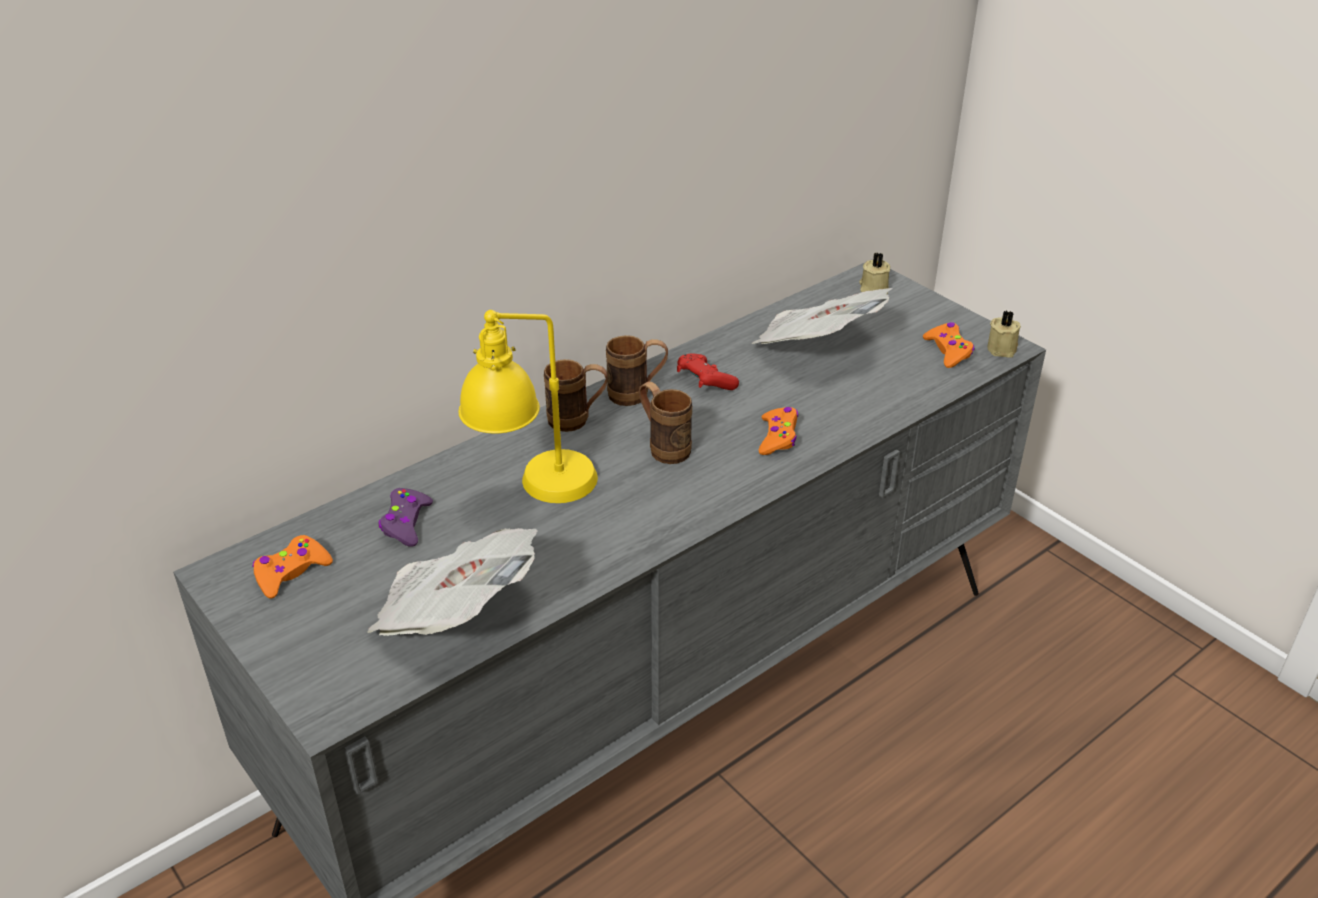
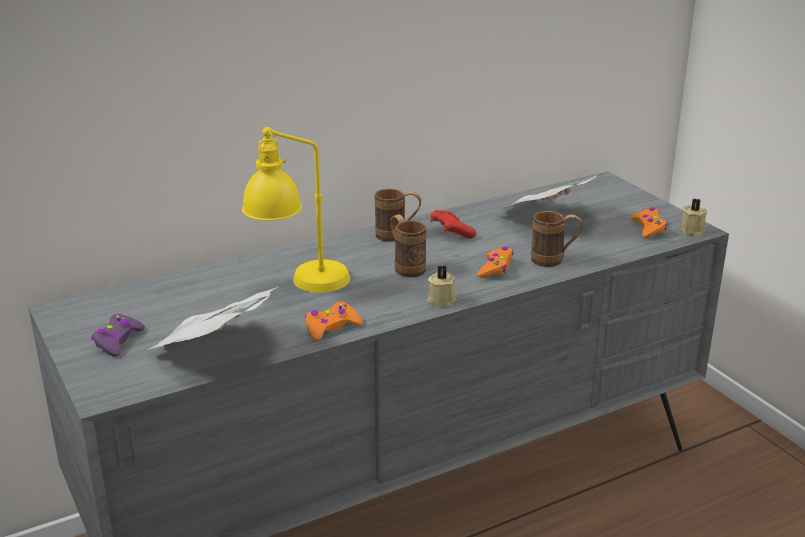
camera: 10 degrees right, 10 degrees down
(291, 573) = (108, 314): orange game controller -> orange game controller (331, 327)
(406, 523) = (200, 294): purple game controller -> purple game controller (117, 341)
(577, 420) = (347, 247): brown mug -> brown mug (554, 261)
(873, 288) = (602, 188): beige candle -> beige candle (441, 300)

